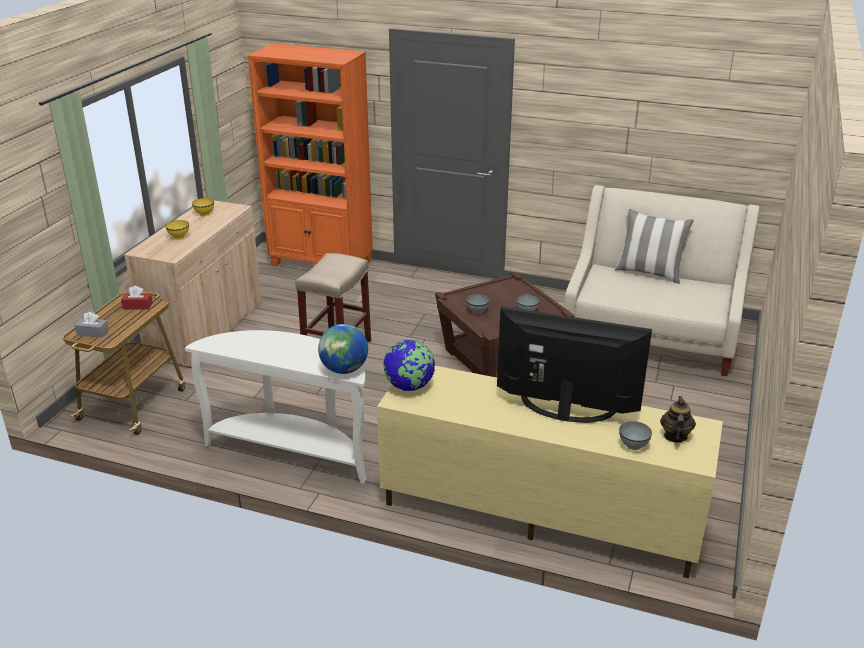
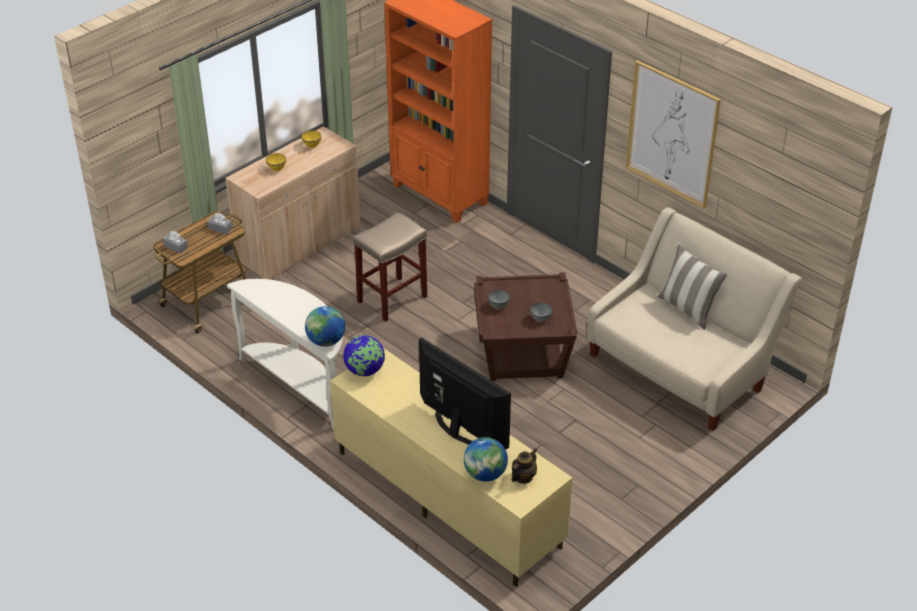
camera: 25 degrees right, 10 degrees up
(137, 306) = (220, 228): red tissue box -> grey tissue box
(593, 105) = (672, 134): none -> picture
(633, 445) = (485, 474): grey bowl -> globe

